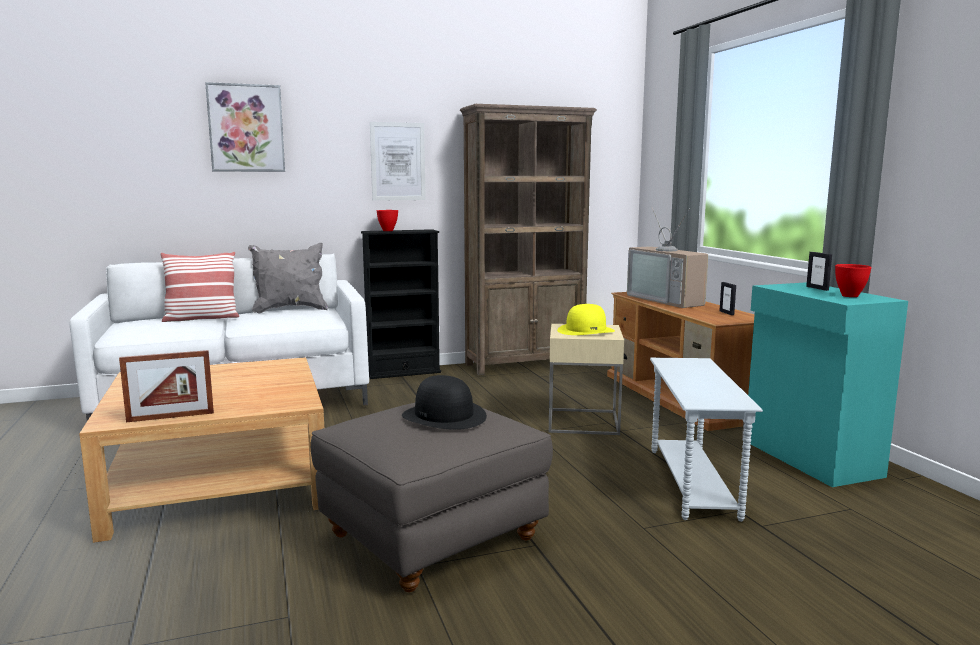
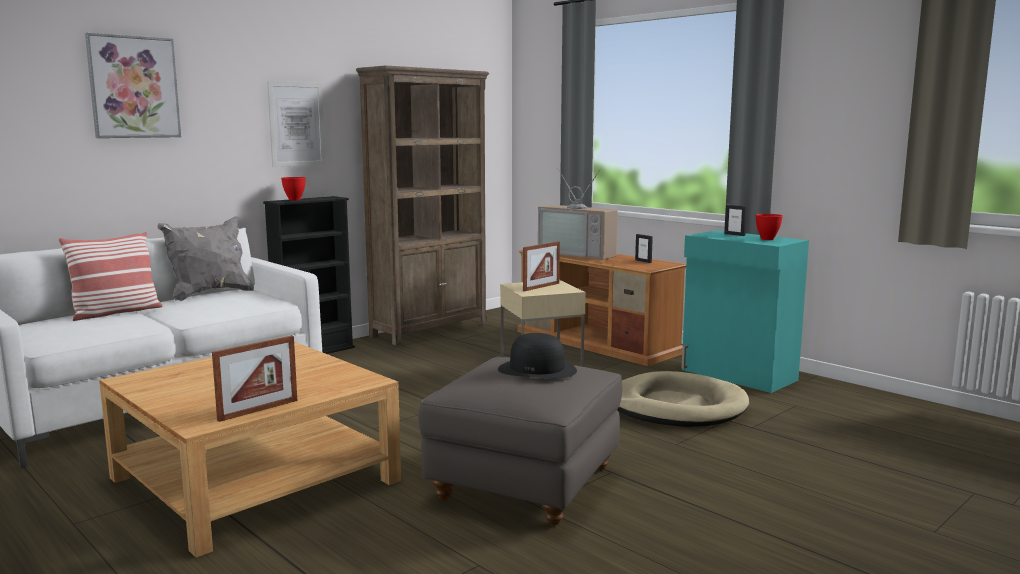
camera: 25 degrees left, 0 degrees up
(586, 330) = (541, 287): yellow hat -> picture frame
(691, 483) = (676, 406): white side table -> beige dog bed

